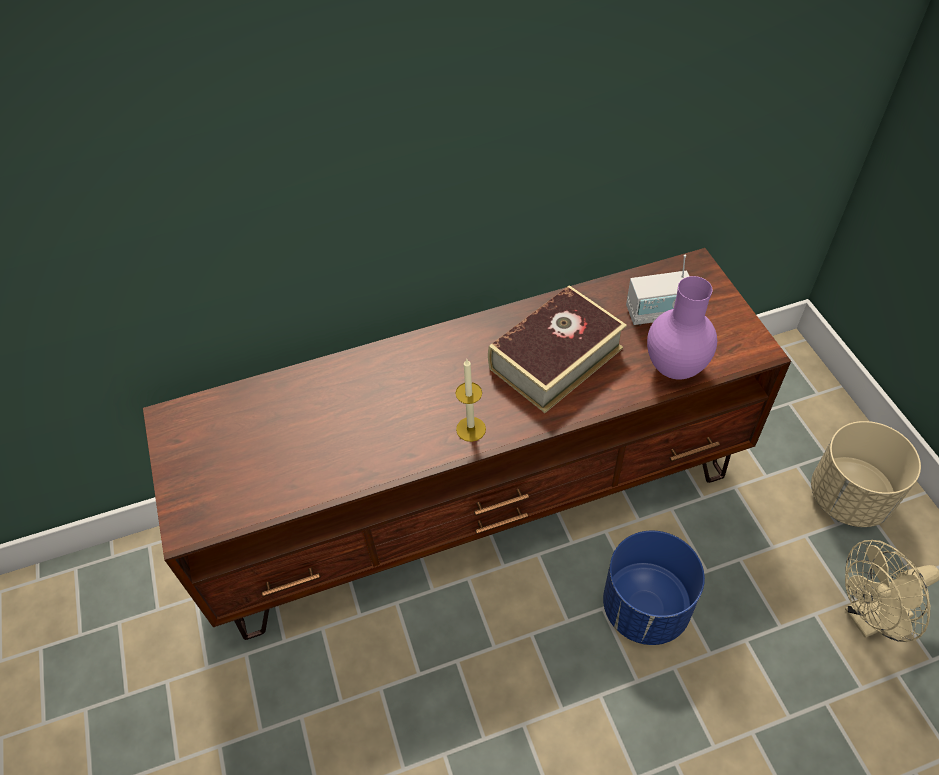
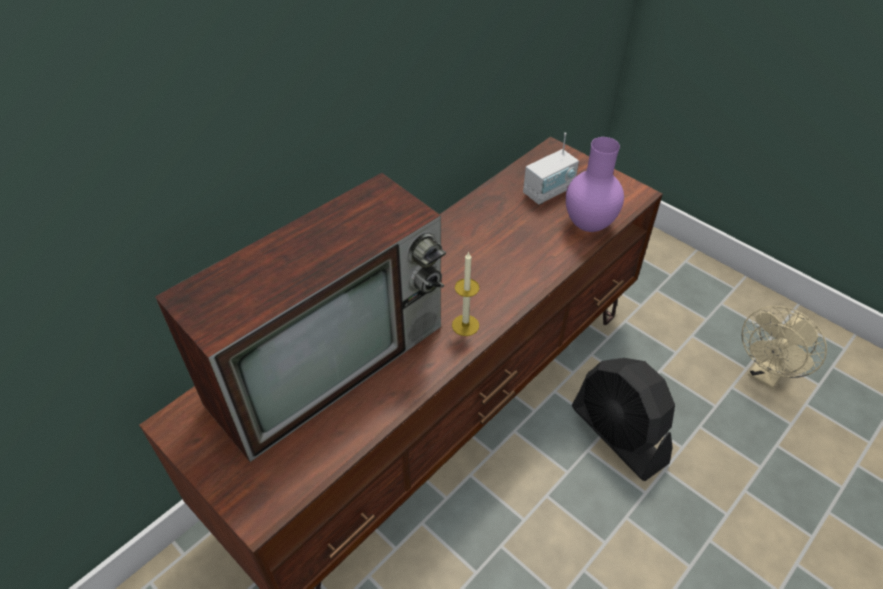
camera: 30 degrees left, 5 degrees down
(326, 413) = (330, 360): none -> television
(555, 358) = (496, 248): book -> none
(646, 608) = (618, 435): blue planter -> black fan
(848, 497) = (702, 298): beige planter -> none

